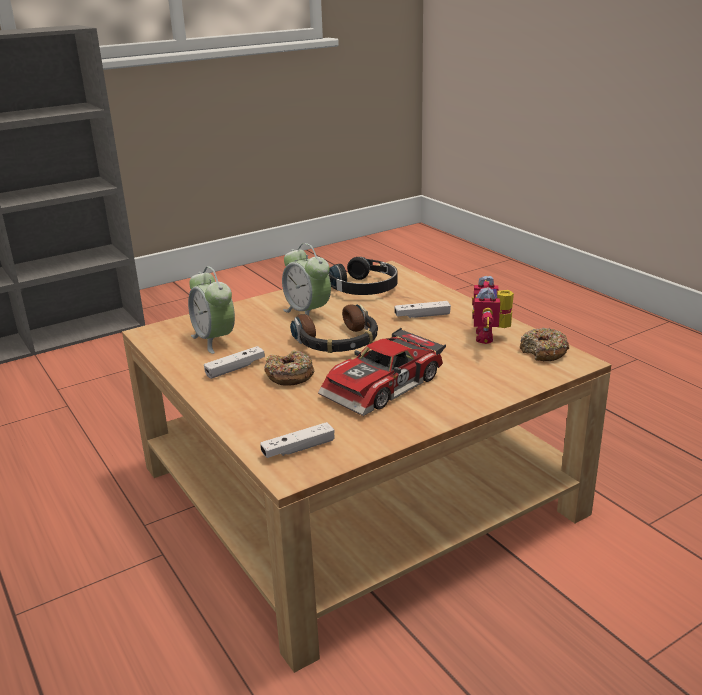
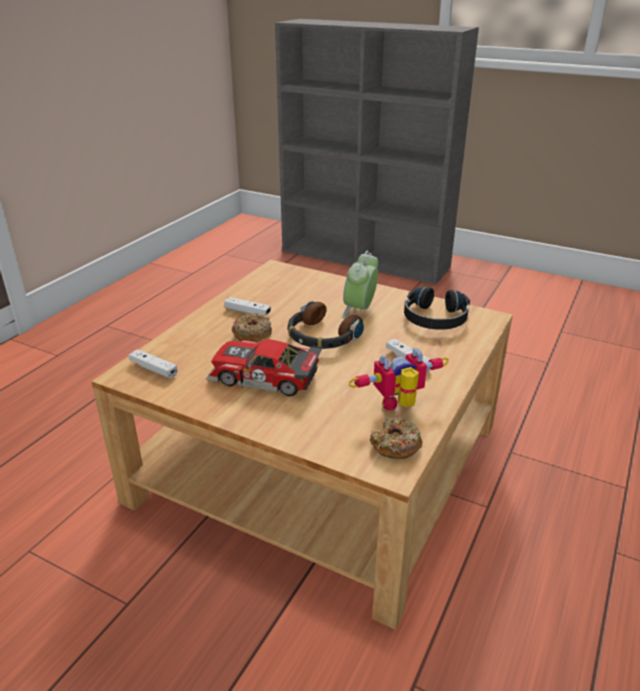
camera: 60 degrees right, 5 degrees up
(214, 340) = (282, 291): alarm clock -> none

